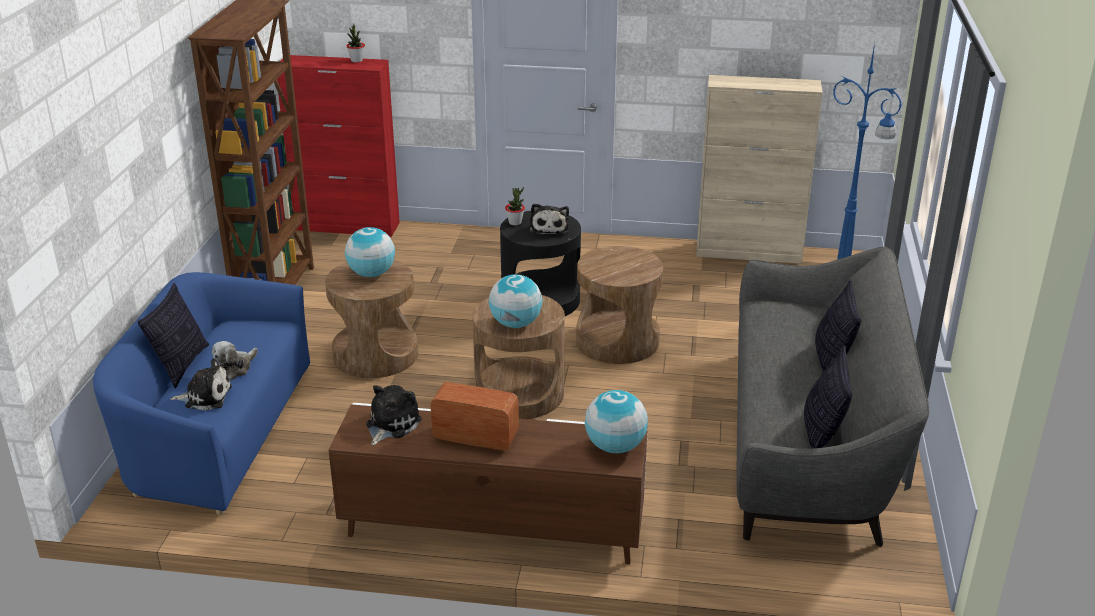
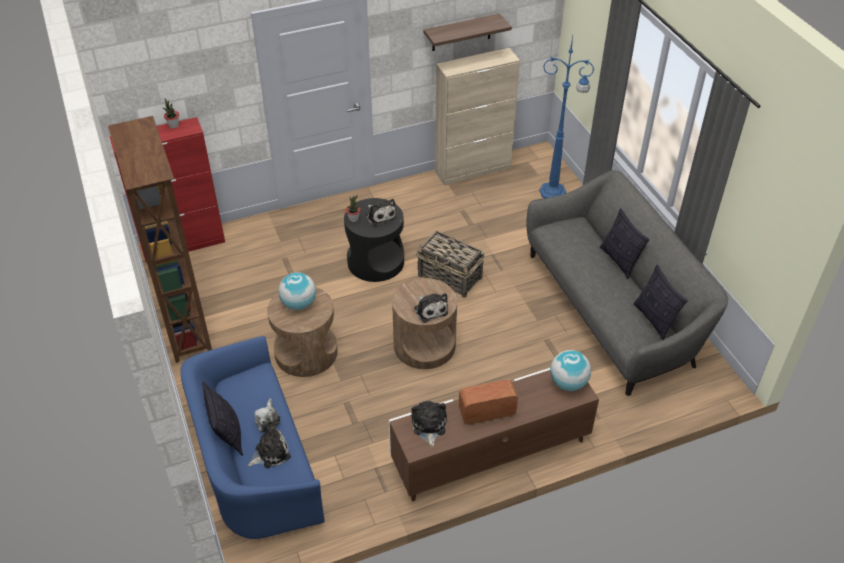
camera: 30 degrees left, 15 degrees up
(515, 324) = (430, 309): globe -> plush toy
(617, 341) = (450, 277): brown side table -> basket
(750, 39) = (461, 32): none -> shelf

